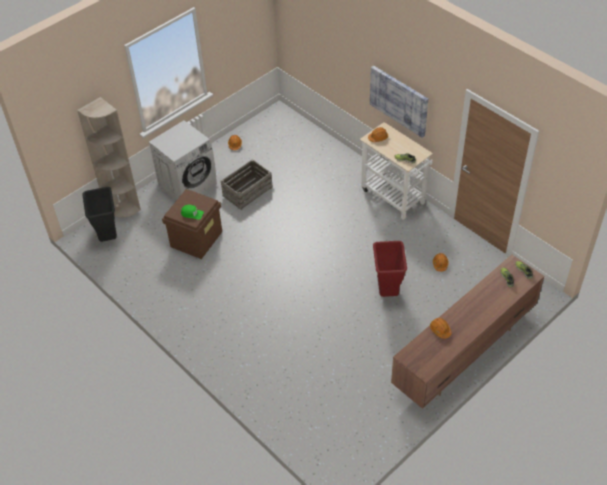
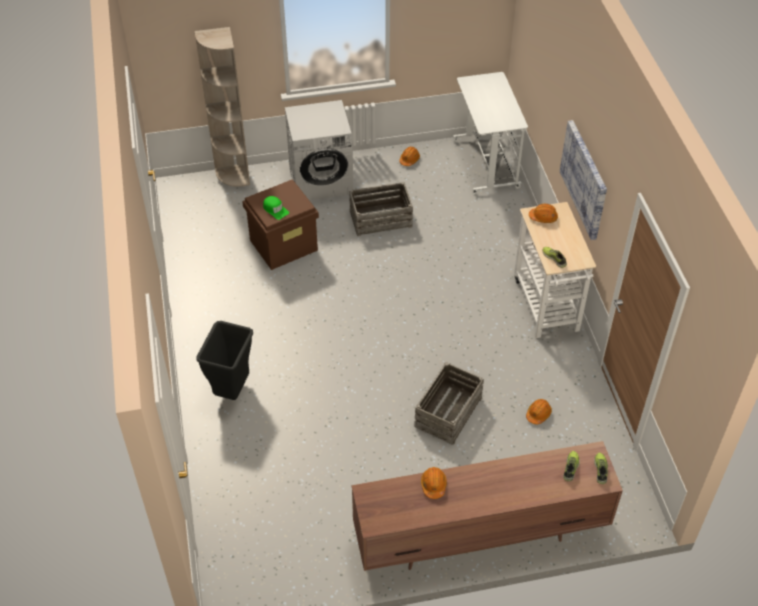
camera: 30 degrees right, 0 degrees up
(108, 236) = (196, 198): black trash can -> black trash can (232, 390)
(287, 126) = (486, 164): none -> white desk
(387, 291) = (448, 412): red trash can -> crate

